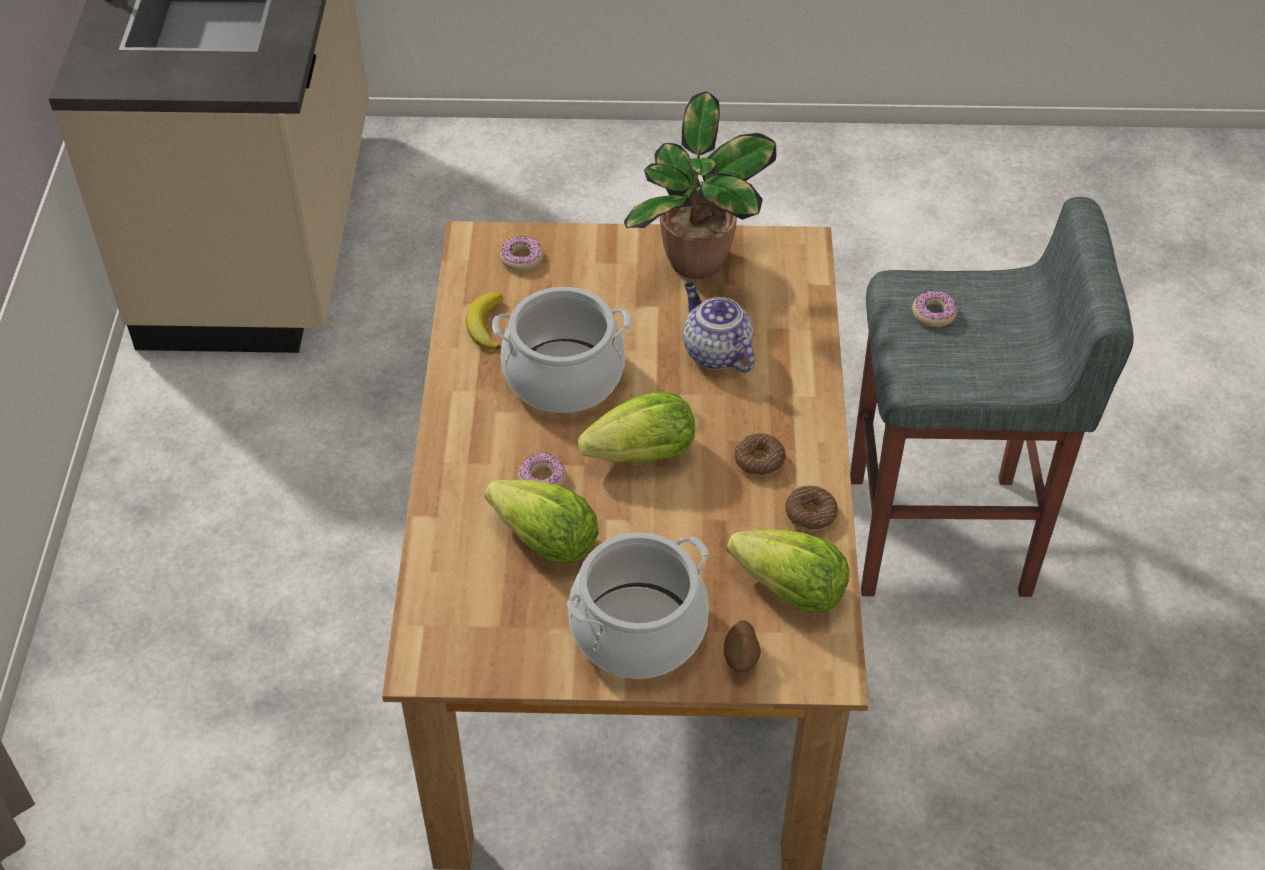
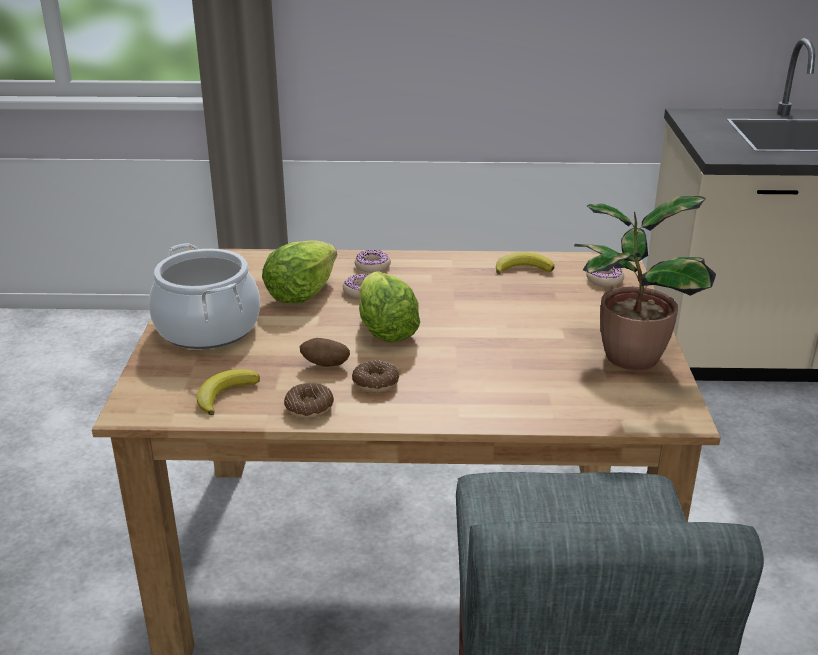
camera: 90 degrees right, 20 degrees down
(563, 376) = (471, 298): cooking pot -> none
(715, 352) = (510, 364): teapot -> none
(741, 658) = (165, 370): potato -> potato (325, 365)
(790, 591) = (225, 394): lettuce -> banana
(933, 314) = (604, 509): donut -> donut (372, 266)

